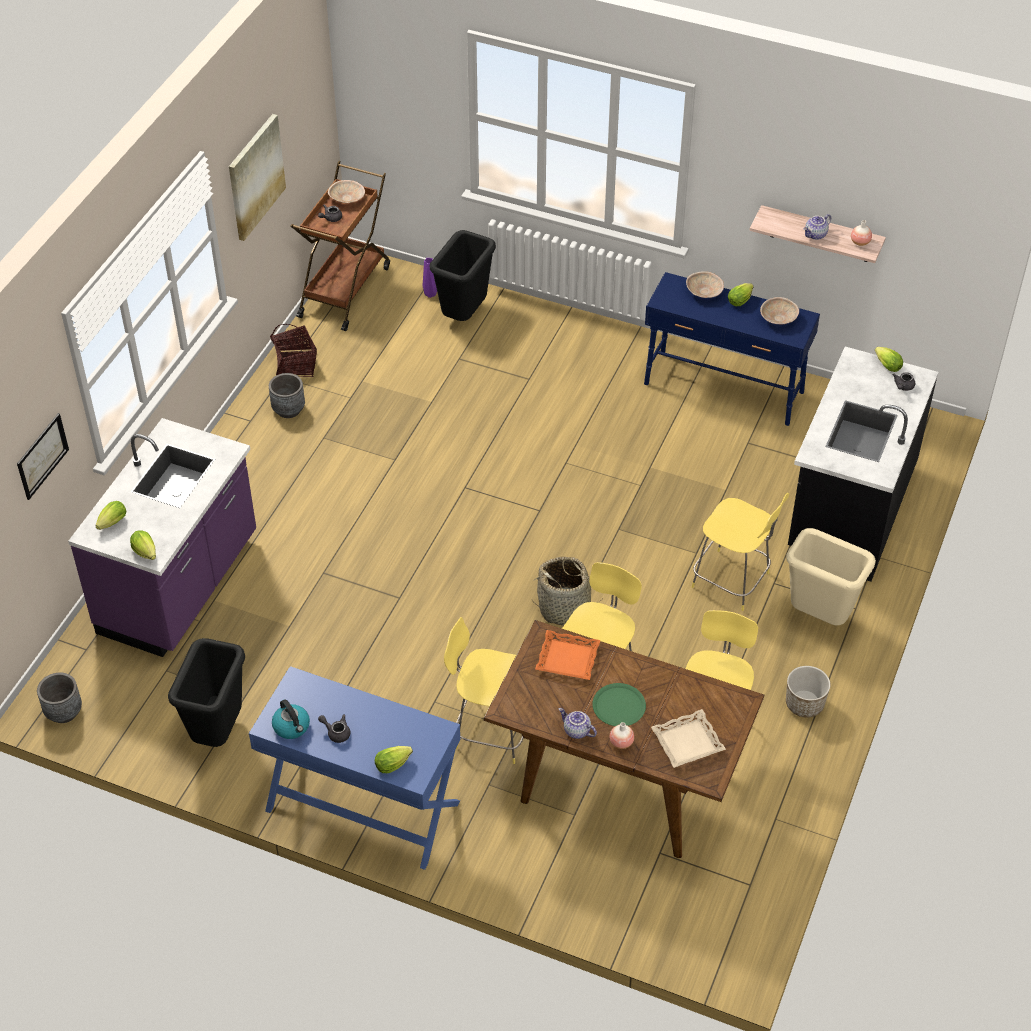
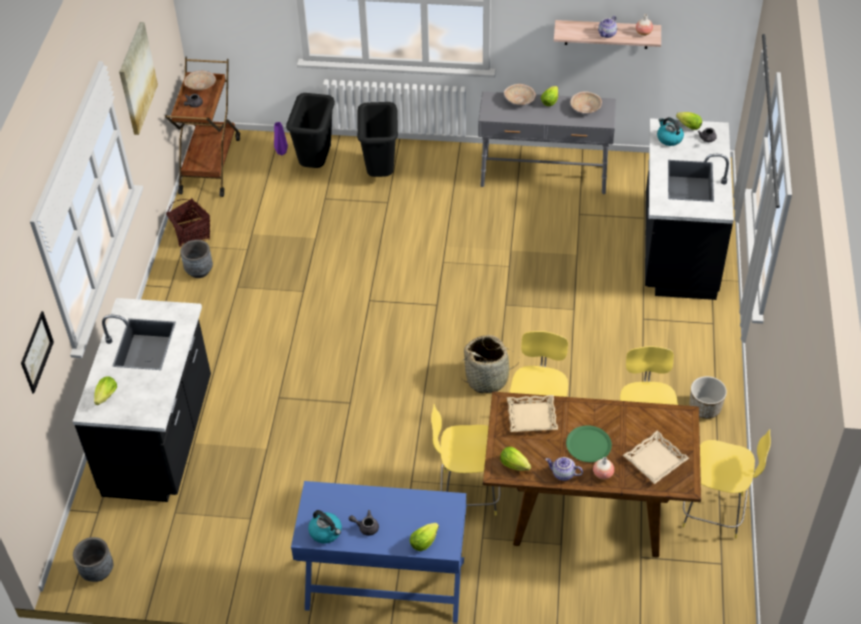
camera: 15 degrees left, 0 degrees up
(146, 553) = (146, 415): lettuce -> lettuce (516, 466)
(180, 586) = (161, 438): purple counter -> black counter
(218, 733) = (239, 554): black trash can -> black trash can (380, 173)
(568, 658) = (532, 416): orange tray -> beige tray
(723, 389) = (543, 177): blue console table -> grey console table
(733, 581) = (611, 325): yellow stool -> yellow stool (715, 511)
(820, 617) = (689, 337): beige trash can -> none
(857, 375) = (669, 138): none -> kettle

